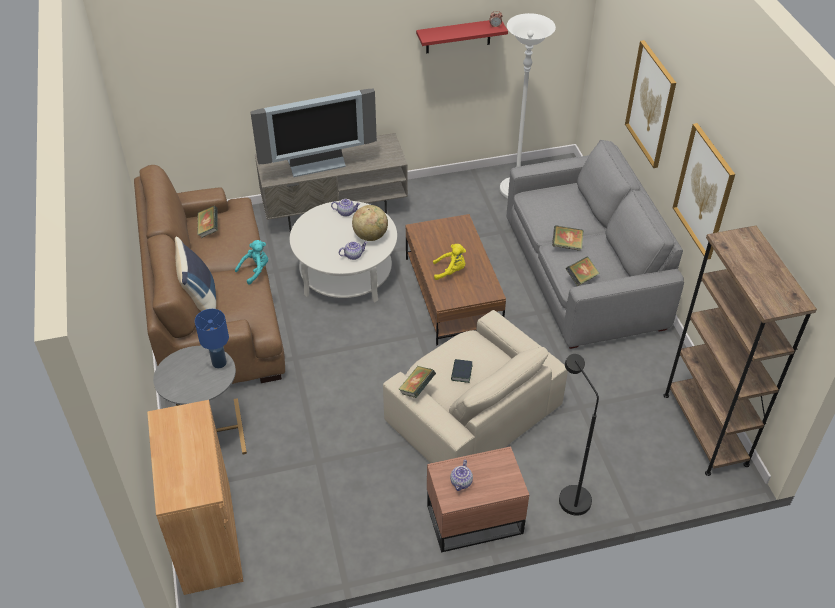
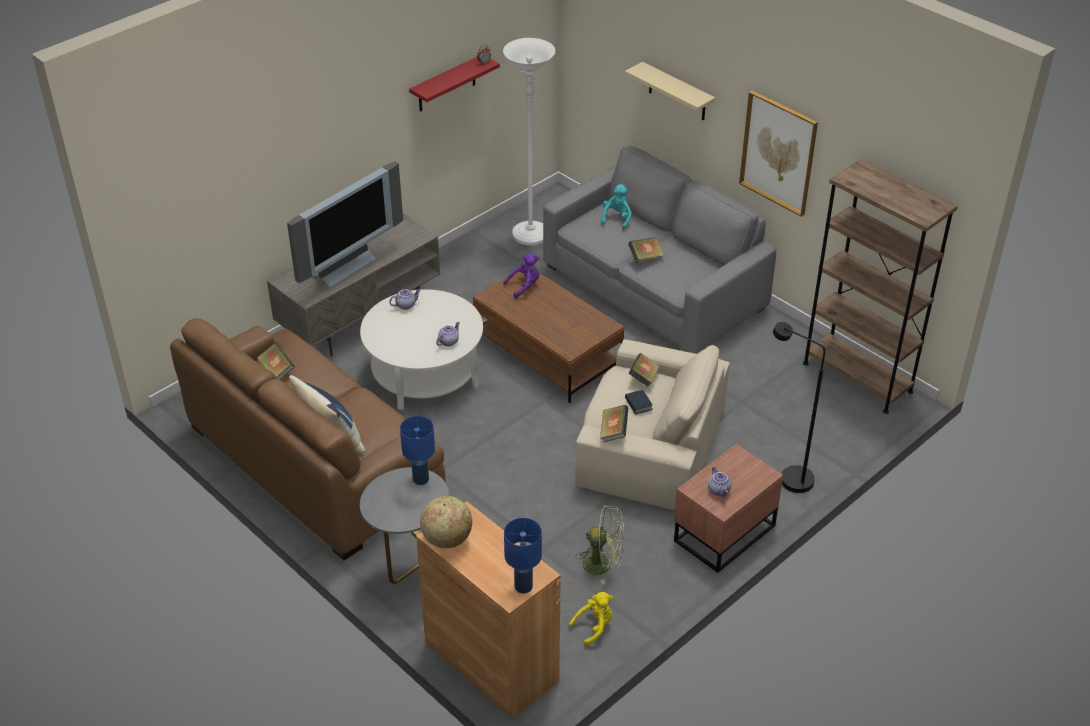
camera: 30 degrees left, 5 degrees down
(186, 496) = (523, 586): none -> blue table lamp
(255, 270) = (363, 391): turquoise plush toy -> turquoise plush toy (617, 219)
(354, 498) = (603, 564): none -> green fan
(370, 236) = (450, 318): globe -> globe (447, 539)
(450, 271) = (553, 321): yellow plush toy -> yellow plush toy (594, 626)
(452, 231) = (524, 286): none -> purple plush toy
(581, 278) = (681, 282): book -> book (643, 378)
(651, 104) = (677, 92): picture -> beige shelf

